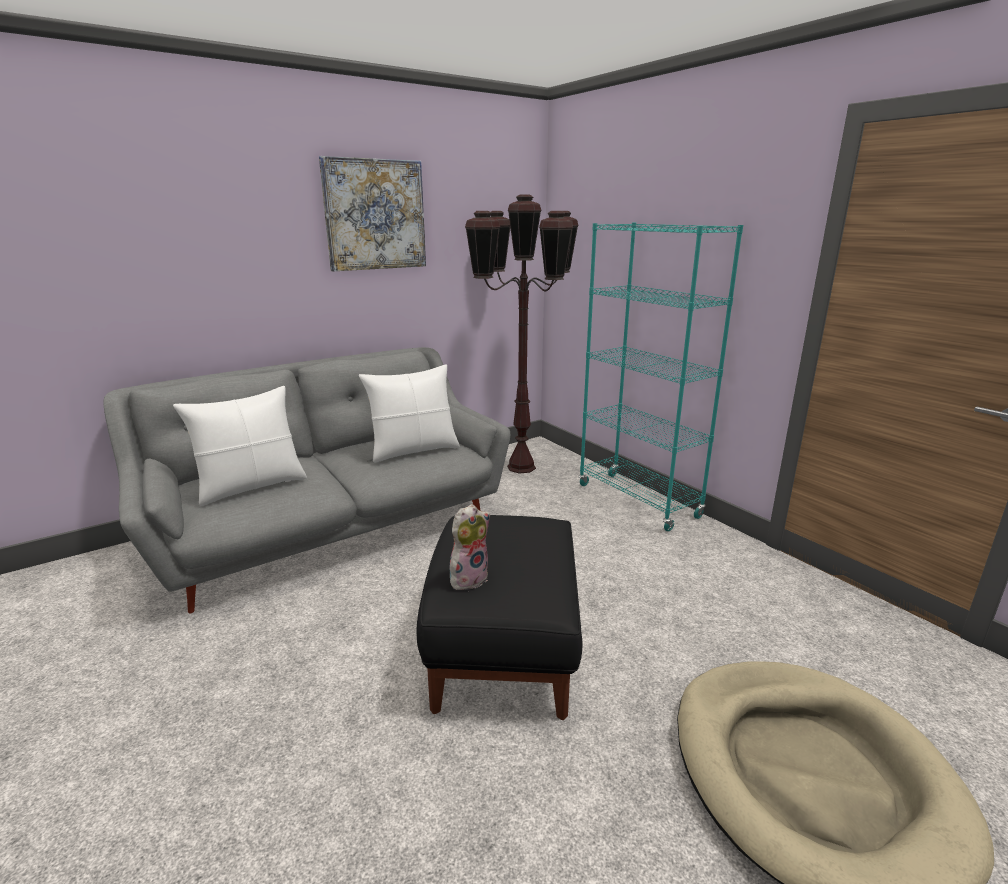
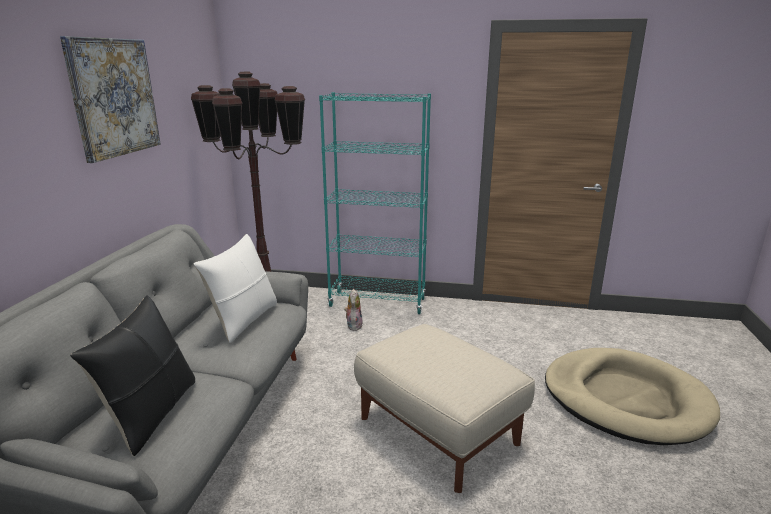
camera: 45 degrees left, 0 degrees up
(251, 486) = (151, 414): white pillow -> black pillow
(468, 578) = (452, 381): plush toy -> plush toy (353, 325)
(503, 648) = (438, 430): black ottoman -> beige ottoman

